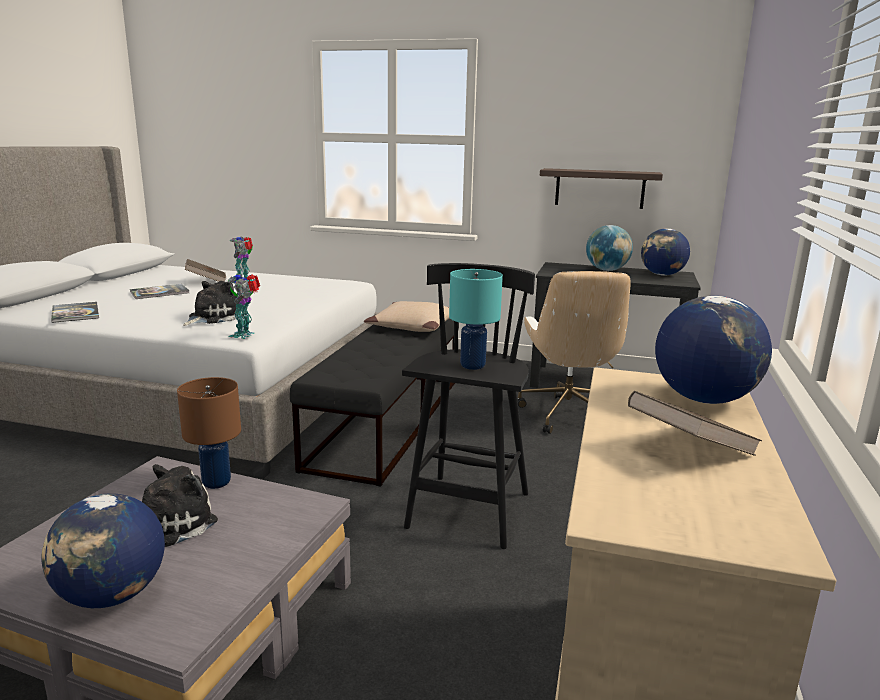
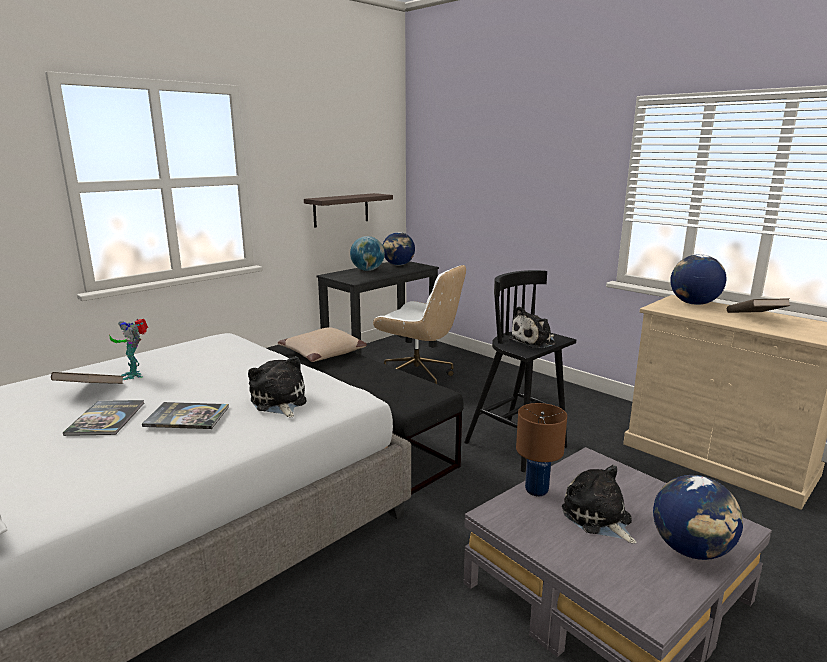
camera: 60 degrees left, 0 degrees up
(75, 313) = (123, 476): book -> book (187, 417)
(245, 335) = (355, 396): toy robot -> none
(473, 366) = (534, 341): turquoise table lamp -> plush toy

